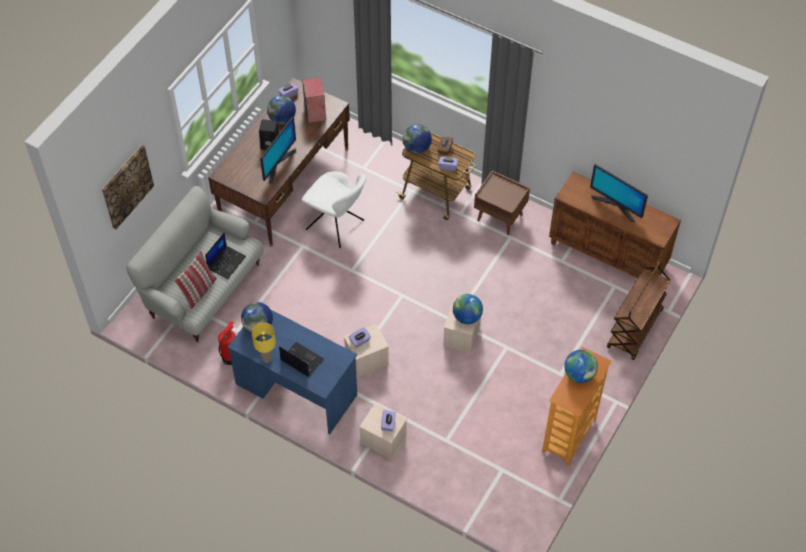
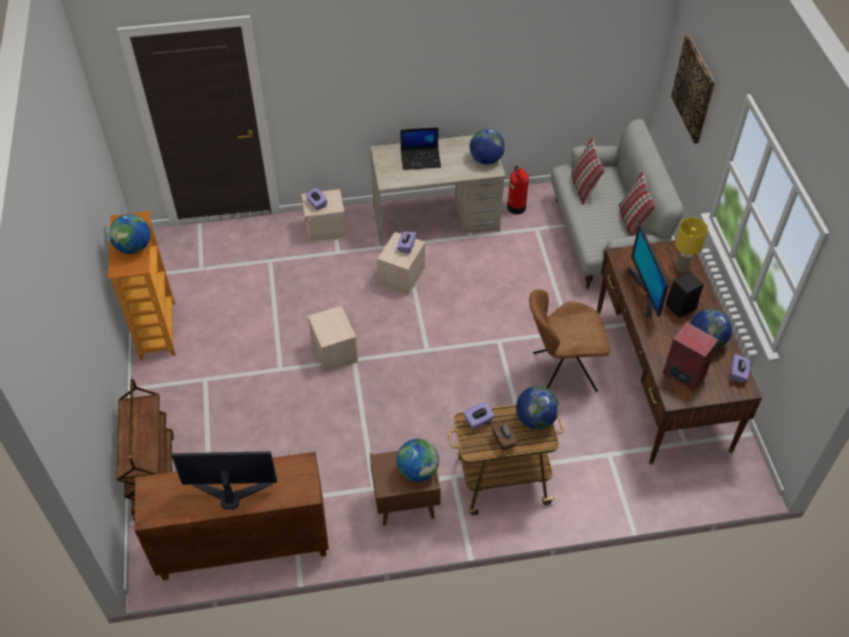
camera: 140 degrees right, 5 degrees down
(202, 244) = (631, 222): none -> pillow
(226, 262) = (592, 222): laptop -> none
(266, 358) = (451, 144): yellow table lamp -> yellow table lamp (682, 267)
(296, 389) = (436, 219): blue desk -> beige desk
(336, 226) = (561, 372): white chair -> brown chair
(467, 317) = (327, 328): globe -> globe (418, 471)

